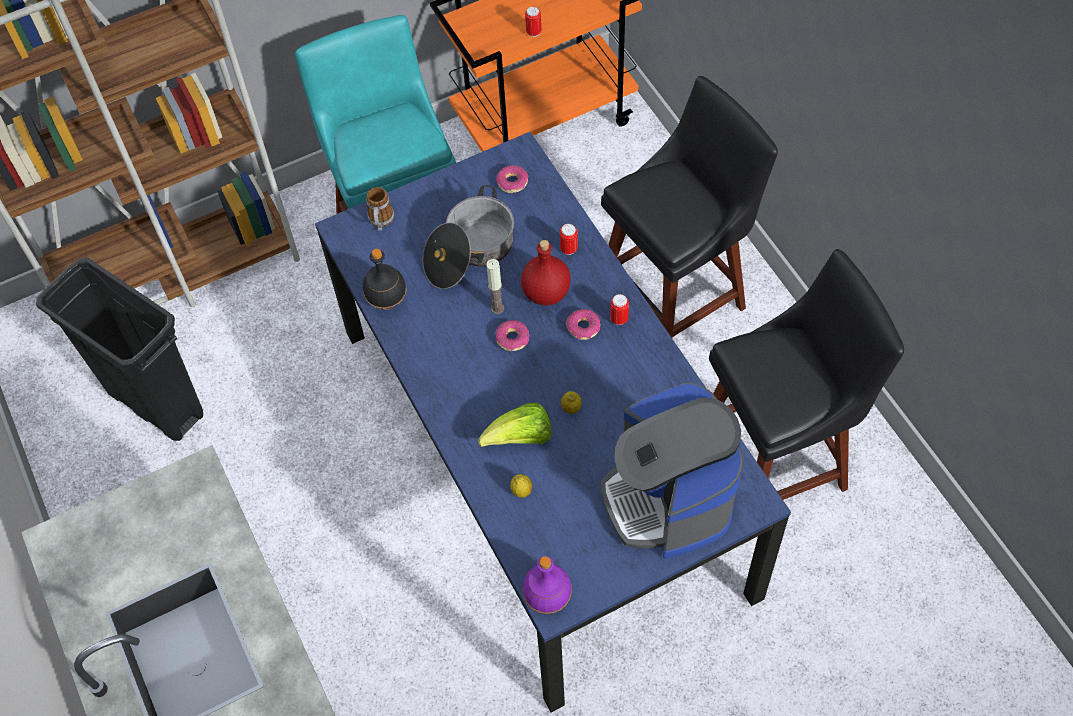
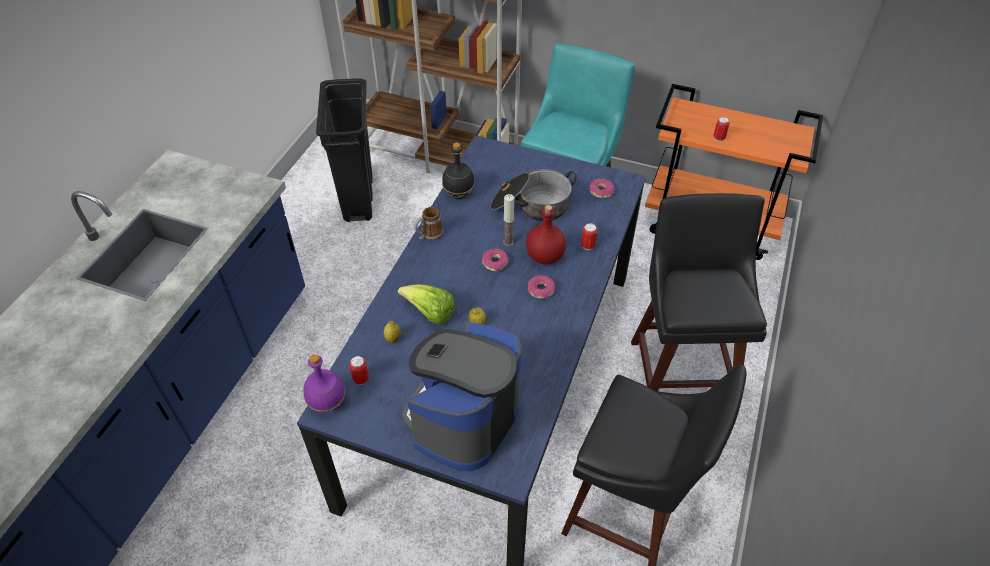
camera: 45 degrees right, 10 degrees down
(381, 222) = (507, 158): mug -> mug (428, 236)
(619, 319) = (567, 303): can -> can (361, 379)
(678, 291) = (681, 368): black chair -> black chair turned 105 degrees counterclockwise

